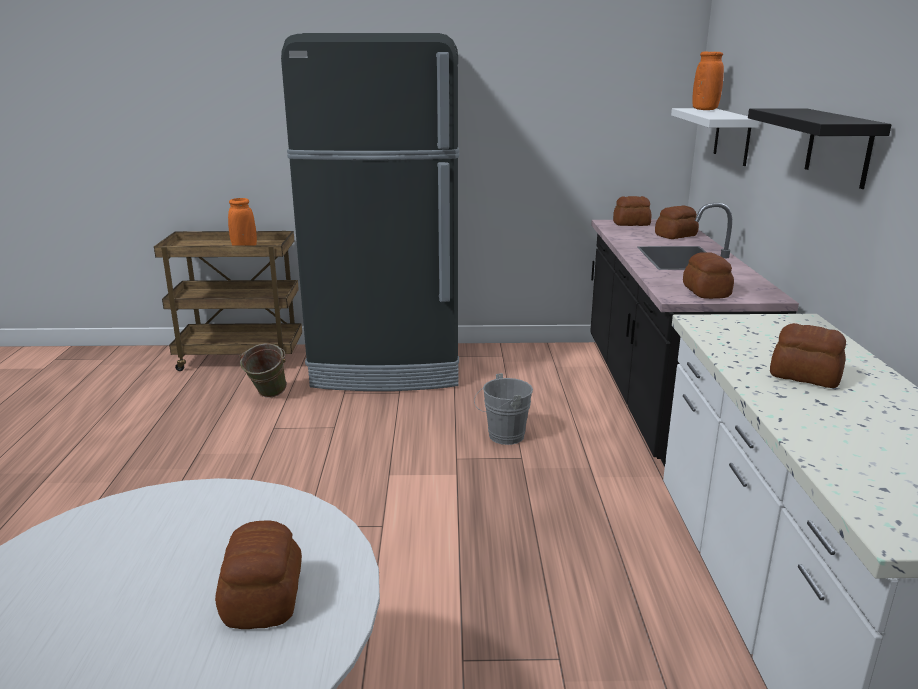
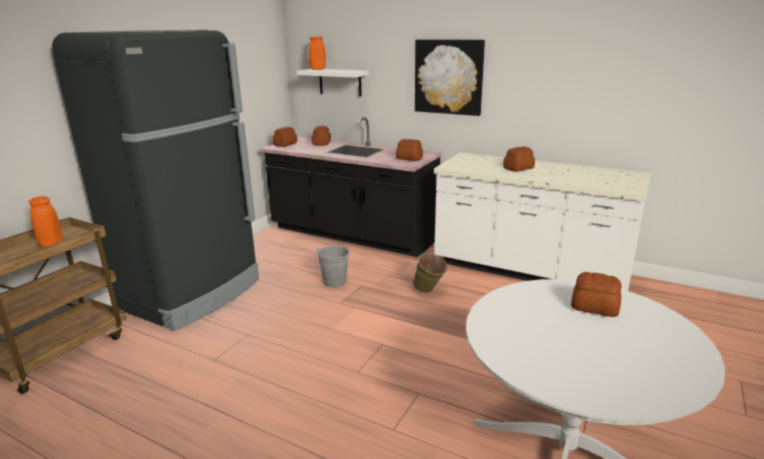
camera: 60 degrees left, 0 degrees up
(267, 396) = (157, 353): green bucket -> green bucket (429, 291)
(838, 147) = (448, 77): black shelf -> picture

